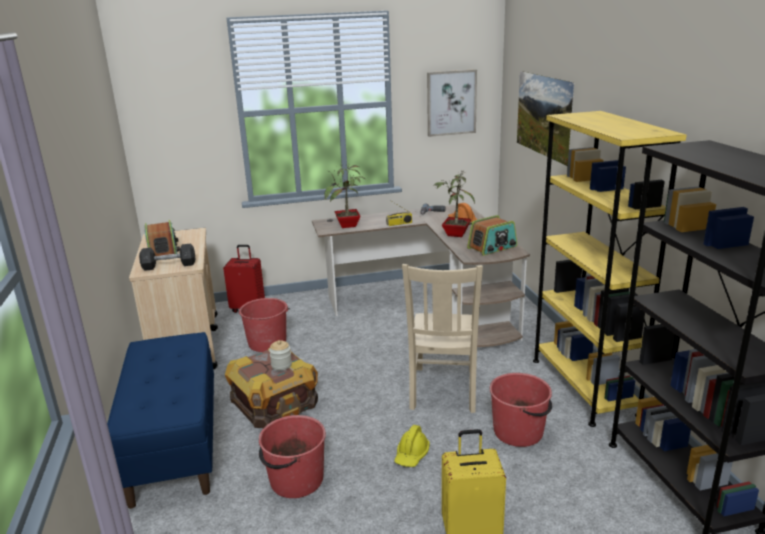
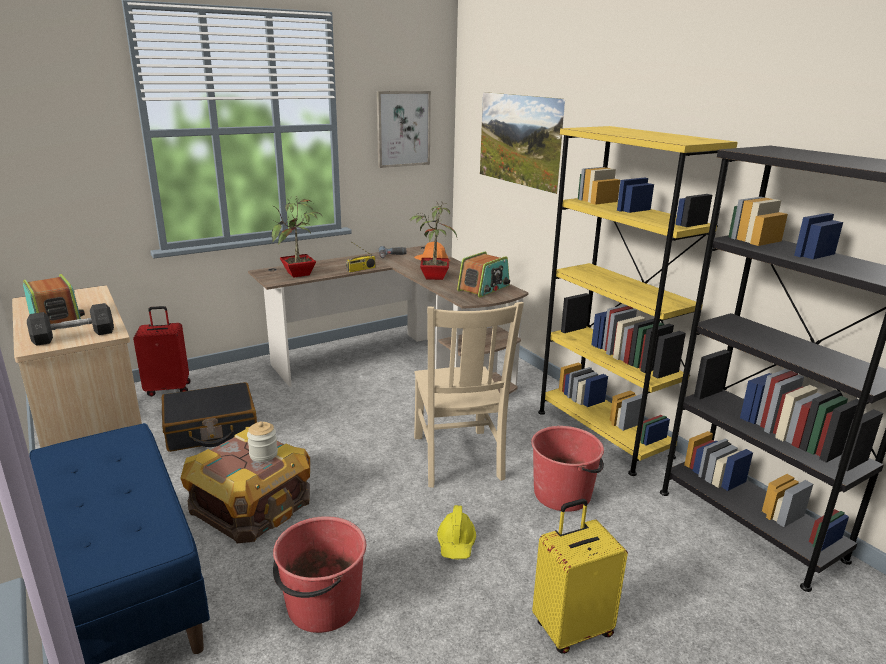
camera: 20 degrees left, 0 degrees up
(267, 342) = (211, 429): red bucket -> black suitcase

